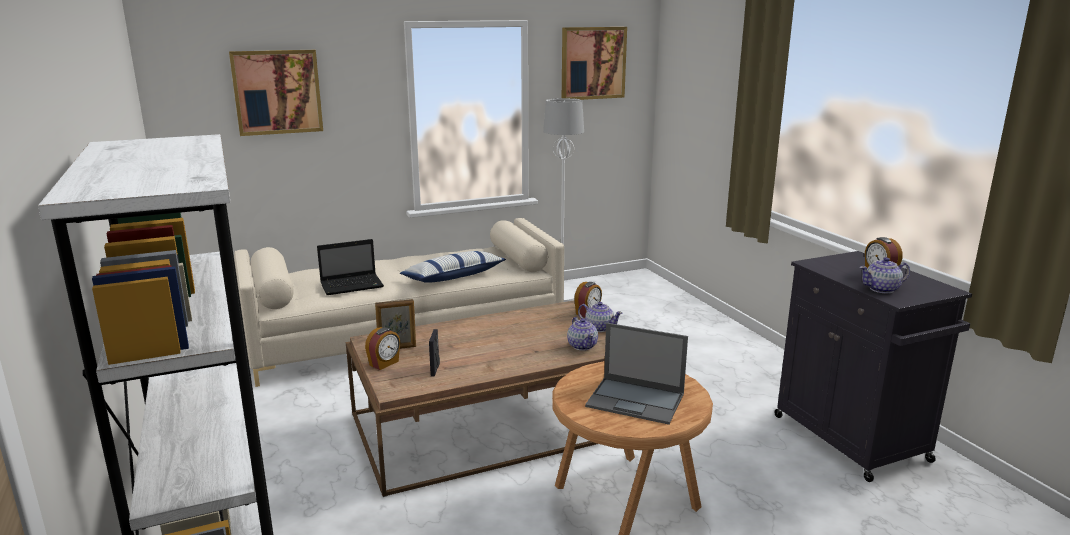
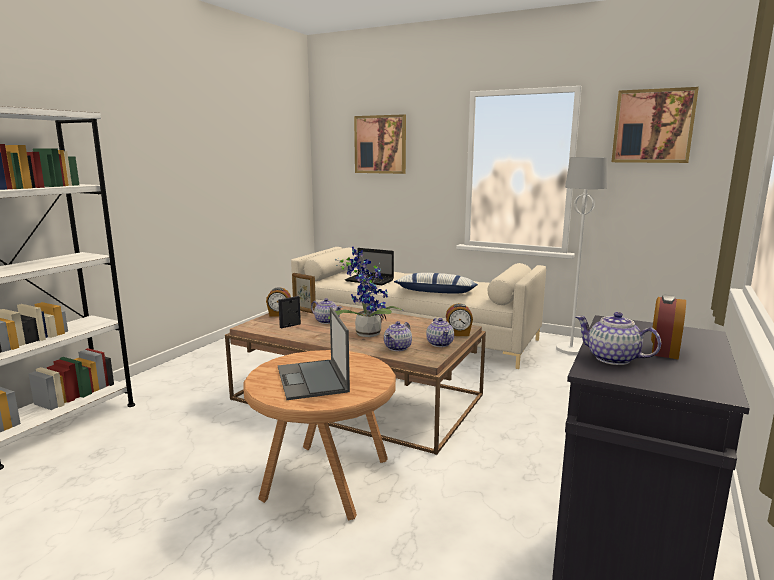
camera: 50 degrees right, 5 degrees down
(453, 349) = (326, 321): none -> teapot
(521, 344) = (366, 333): none -> potted plant

